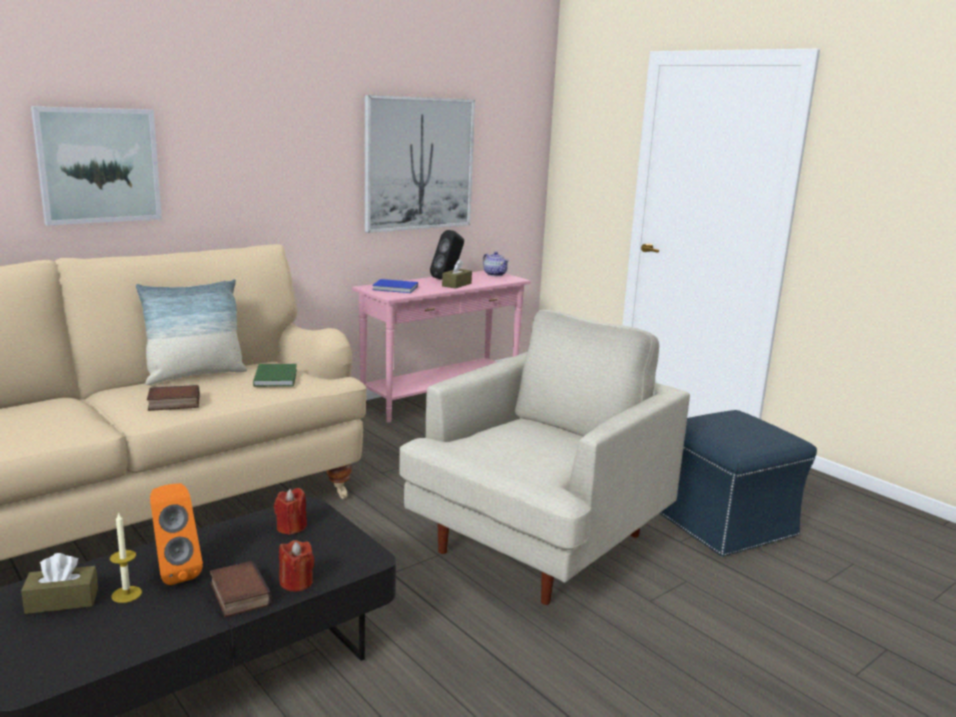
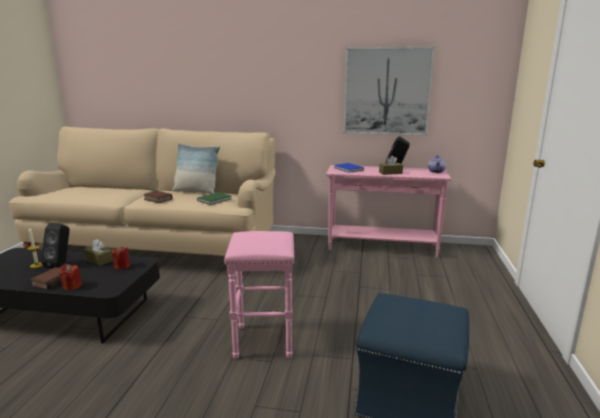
camera: 50 degrees right, 0 degrees up
(62, 601) = (24, 259): brown tissue box -> brown tissue box (99, 260)
(98, 165) = (198, 88): picture -> none
(174, 572) = (61, 264): orange speaker -> black speaker
(537, 547) = (265, 341): beige armchair -> pink stool

